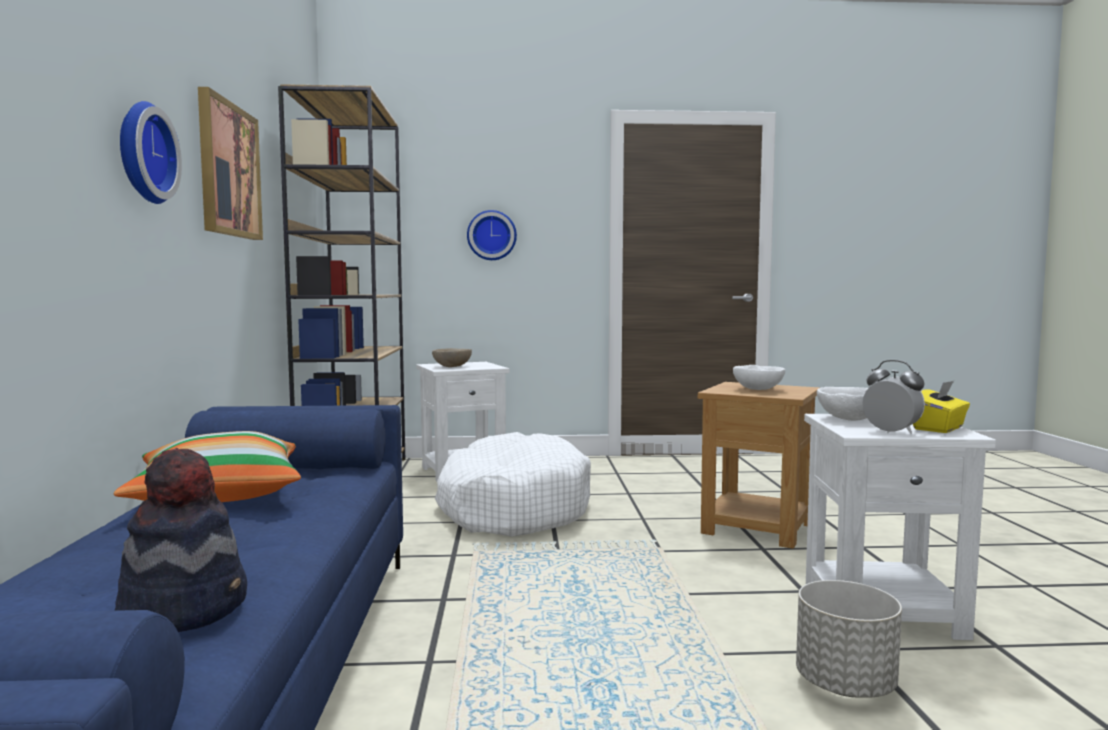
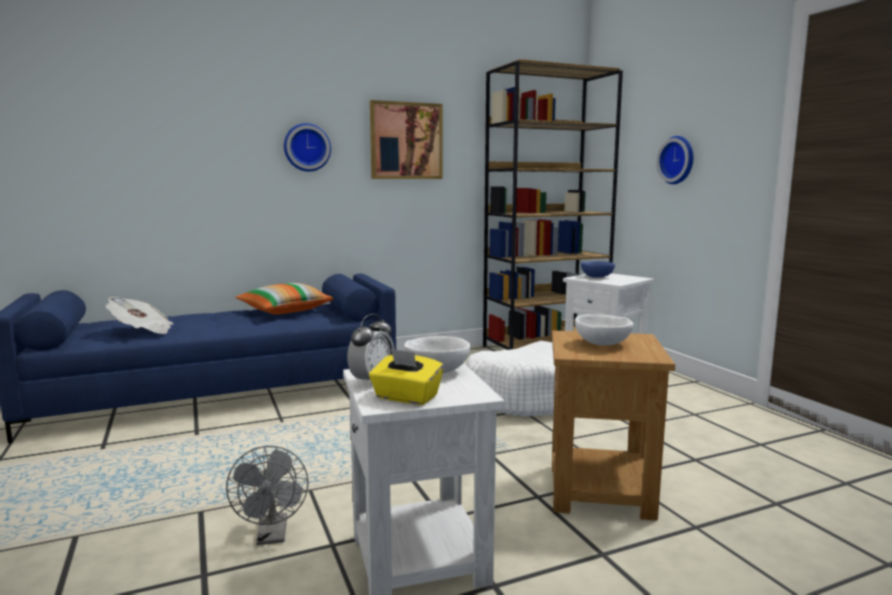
camera: 70 degrees right, 5 degrees up
(185, 608) = (142, 331): hat -> newspaper
(452, 366) = (597, 277): beige bowl -> blue bowl
(844, 685) = (272, 536): grey planter -> grey fan

